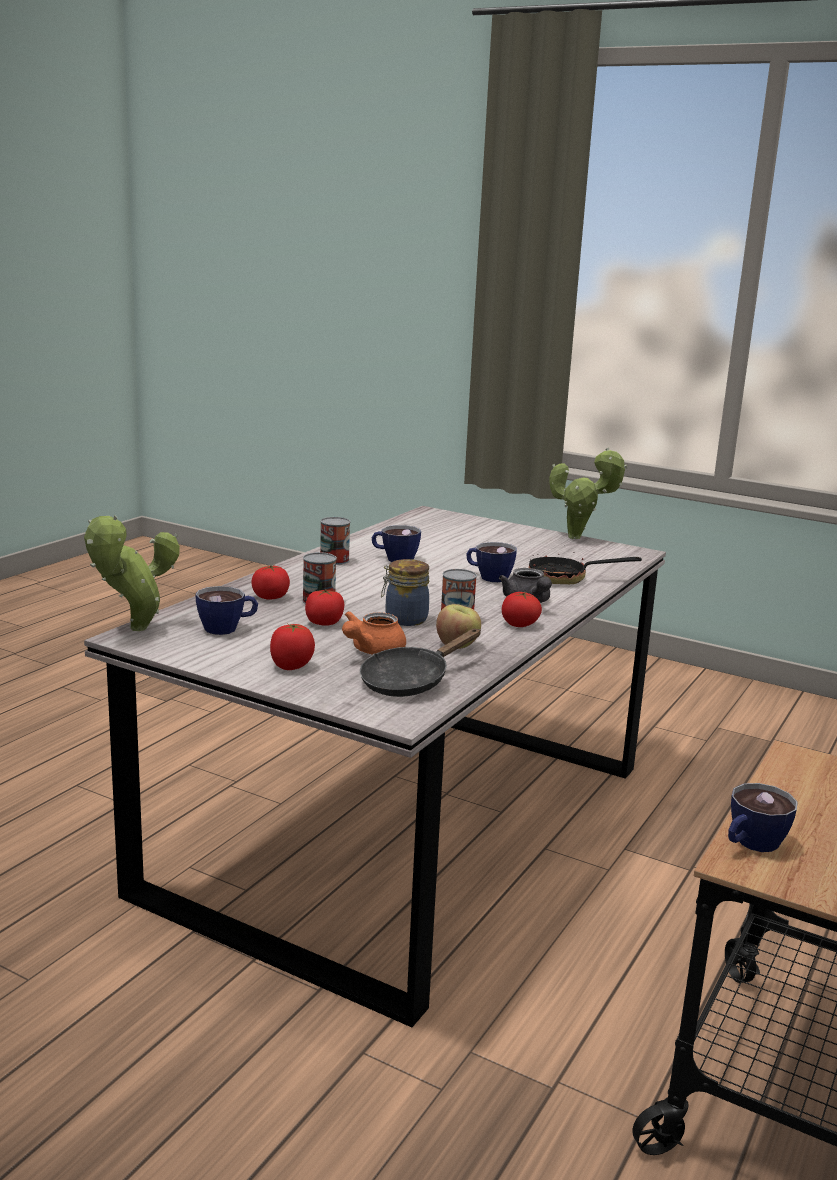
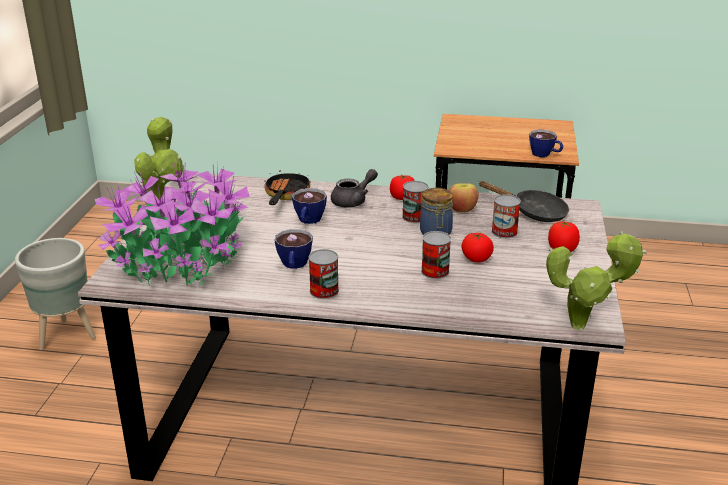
camera: 110 degrees left, 10 degrees up
(228, 628) = (531, 290): cup -> none
(270, 597) = (448, 293): tomato -> none
(371, 650) = (504, 232): orange teapot -> can
(437, 531) = (183, 264): none -> potted plant
(566, 578) = (285, 195): frying pan -> frying pan turned 150 degrees counterclockwise
(653, 698) = (67, 335): none -> grey planter

